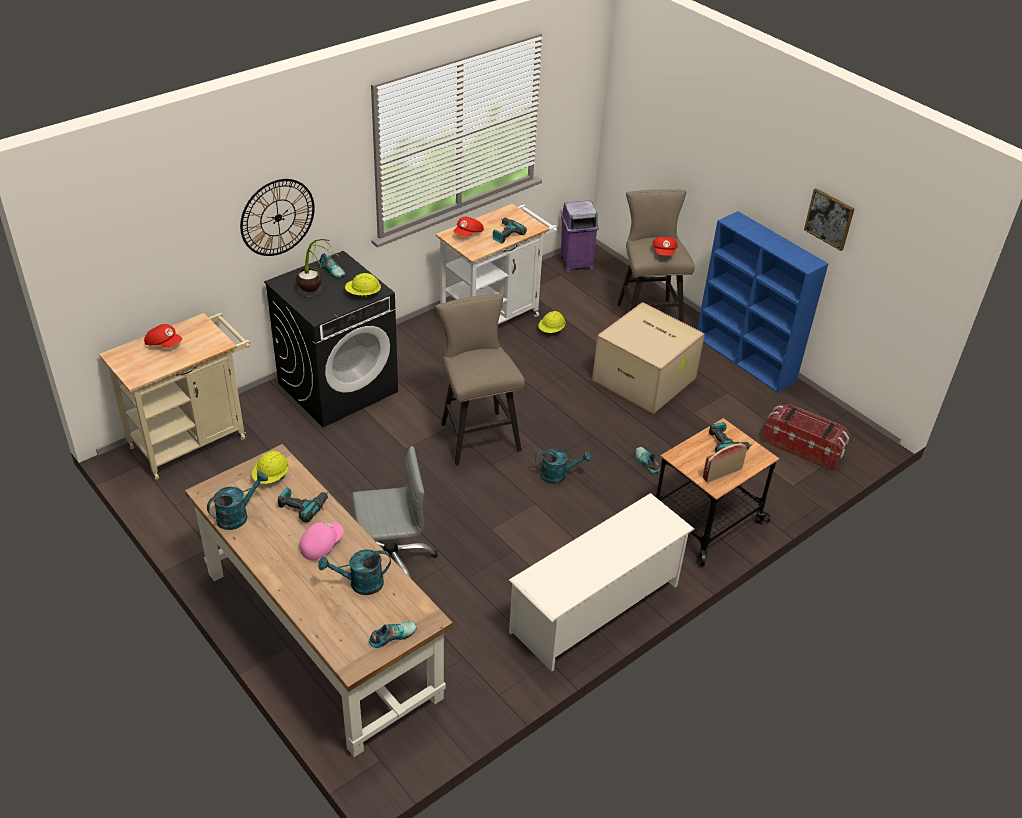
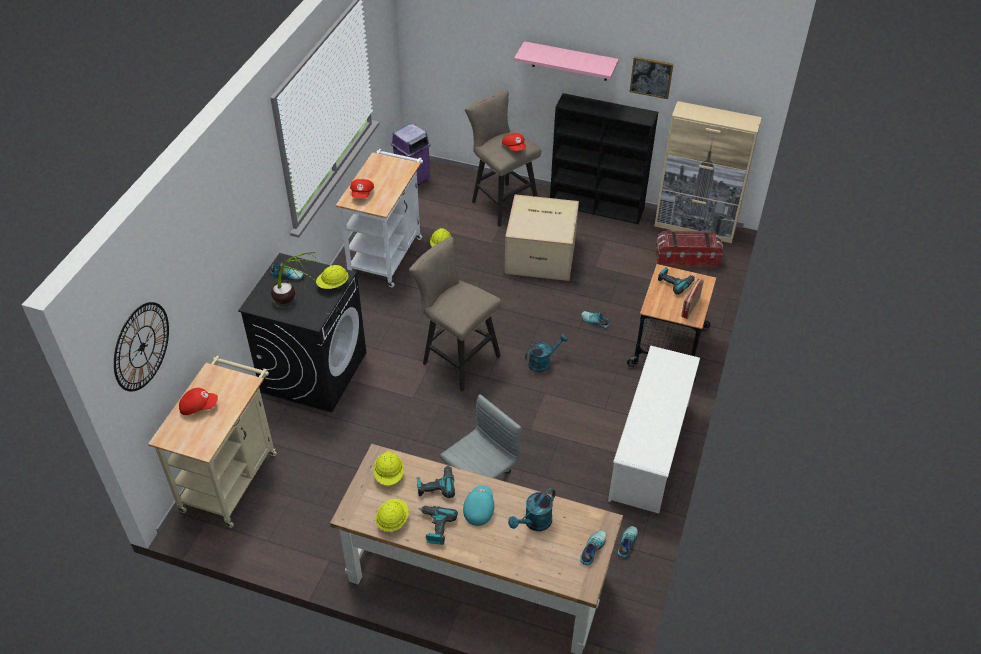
camera: 30 degrees left, 5 degrees up
(237, 515) = (392, 520): turquoise watering can -> yellow hard hat
(277, 217) = (235, 249): wall clock -> wall clock (141, 346)
(321, 545) = (478, 509): pink cap -> turquoise cap
(492, 681) = (626, 543): none -> shoe
(505, 234) = (391, 182): power drill -> power drill (435, 527)
(746, 359) = (597, 207): blue bookcase -> black bookcase
(752, 176) = (570, 61): none -> pink shelf
(841, 421) = (695, 227): none -> beige cabinet

